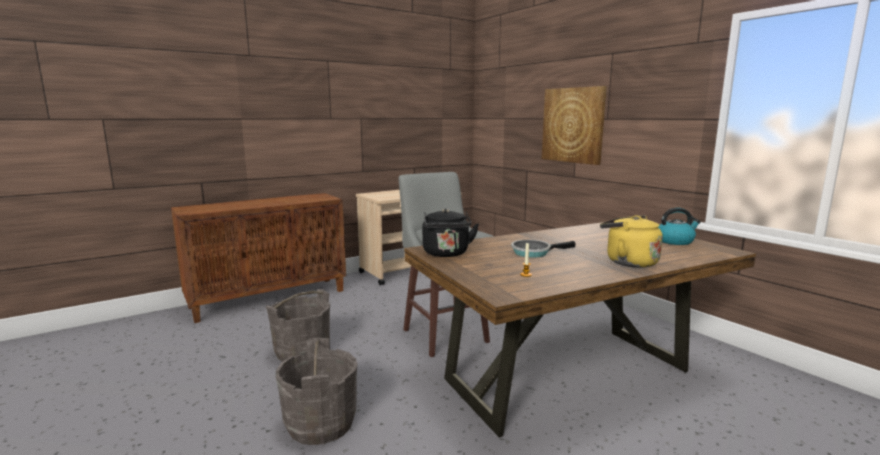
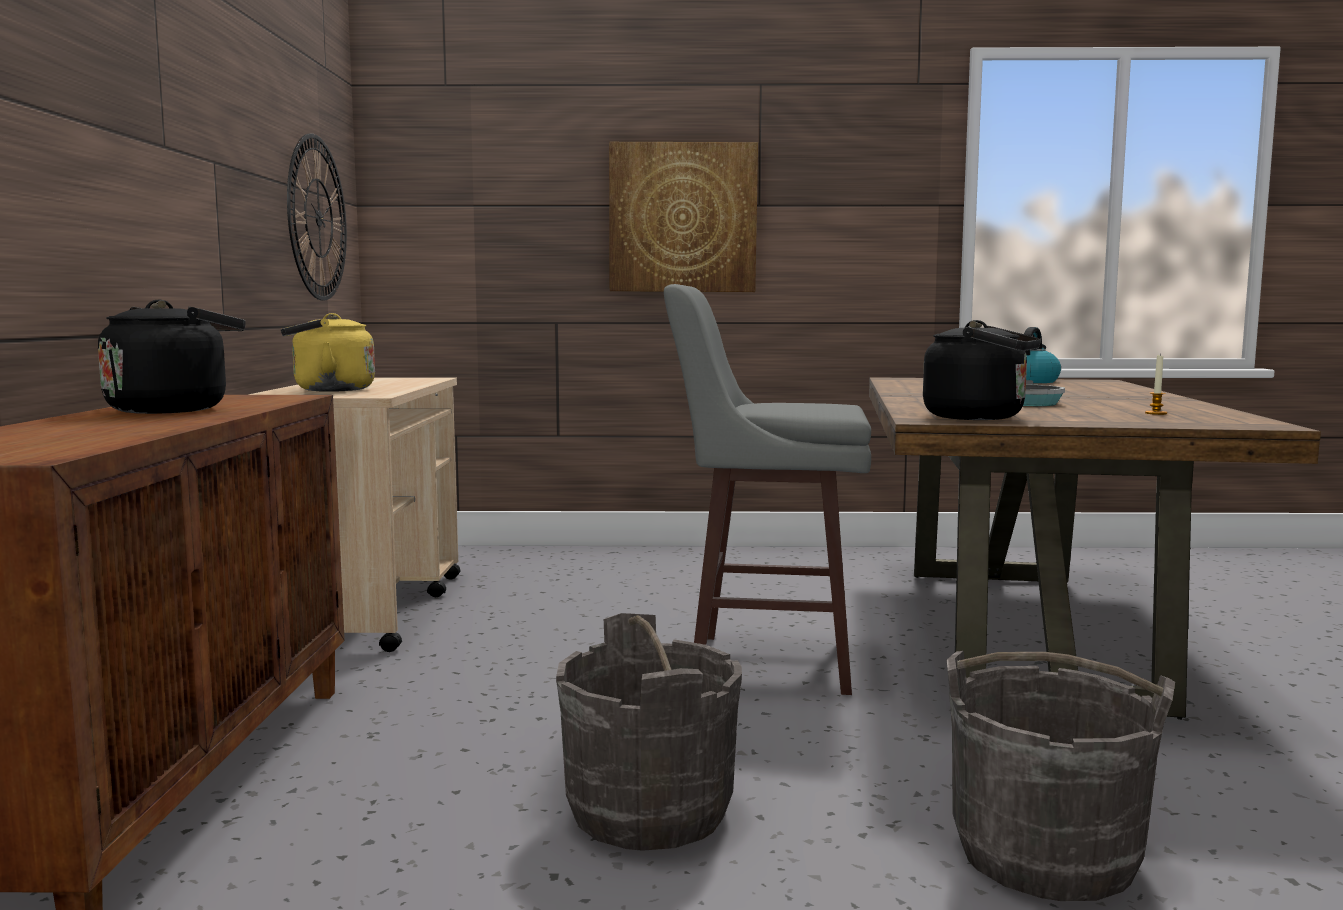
camera: 55 degrees left, 5 degrees down
(283, 200) = (174, 410): none -> black kettle
(434, 128) = (318, 218): none -> wall clock
(628, 262) = (1121, 395): yellow kettle -> yellow kettle (328, 390)

